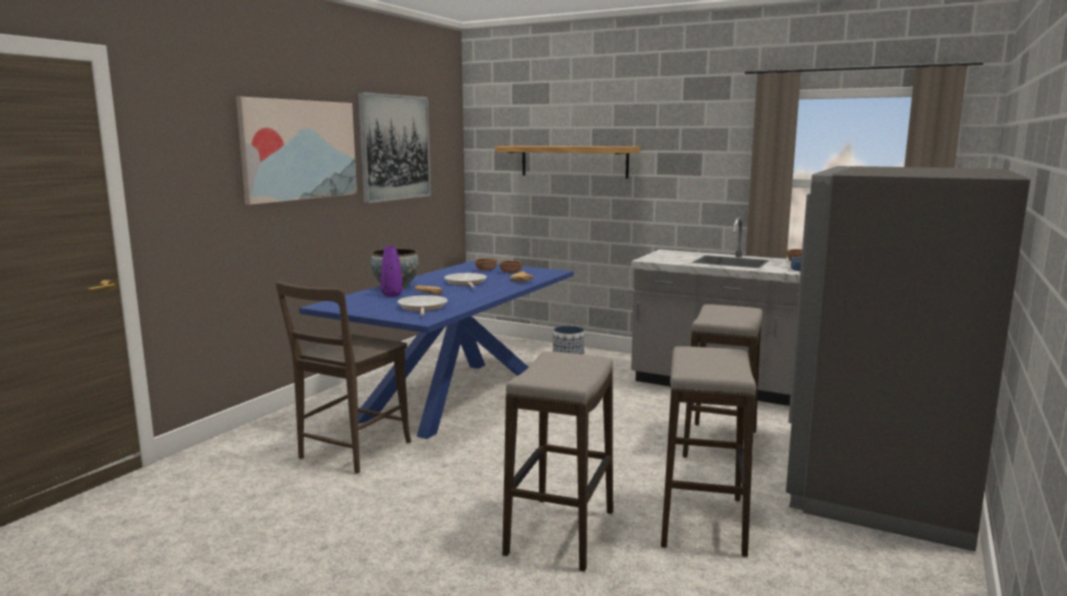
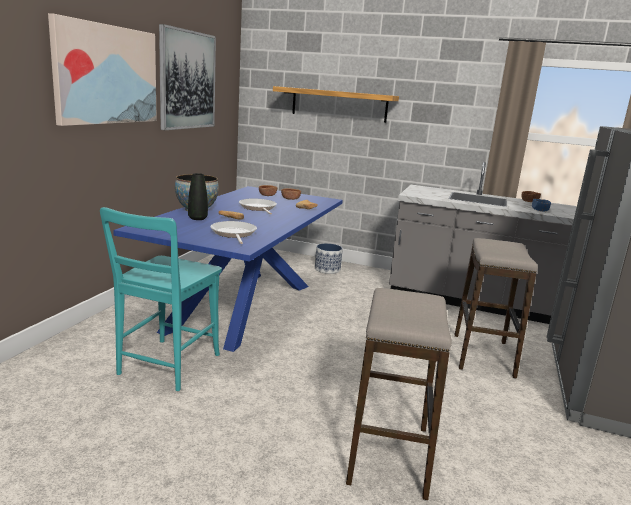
camera: 10 degrees left, 5 degrees up
(351, 452) = (166, 367): brown chair -> turquoise chair
(392, 295) = (197, 218): purple vase -> black vase
(703, 522) = (504, 438): stool -> none

